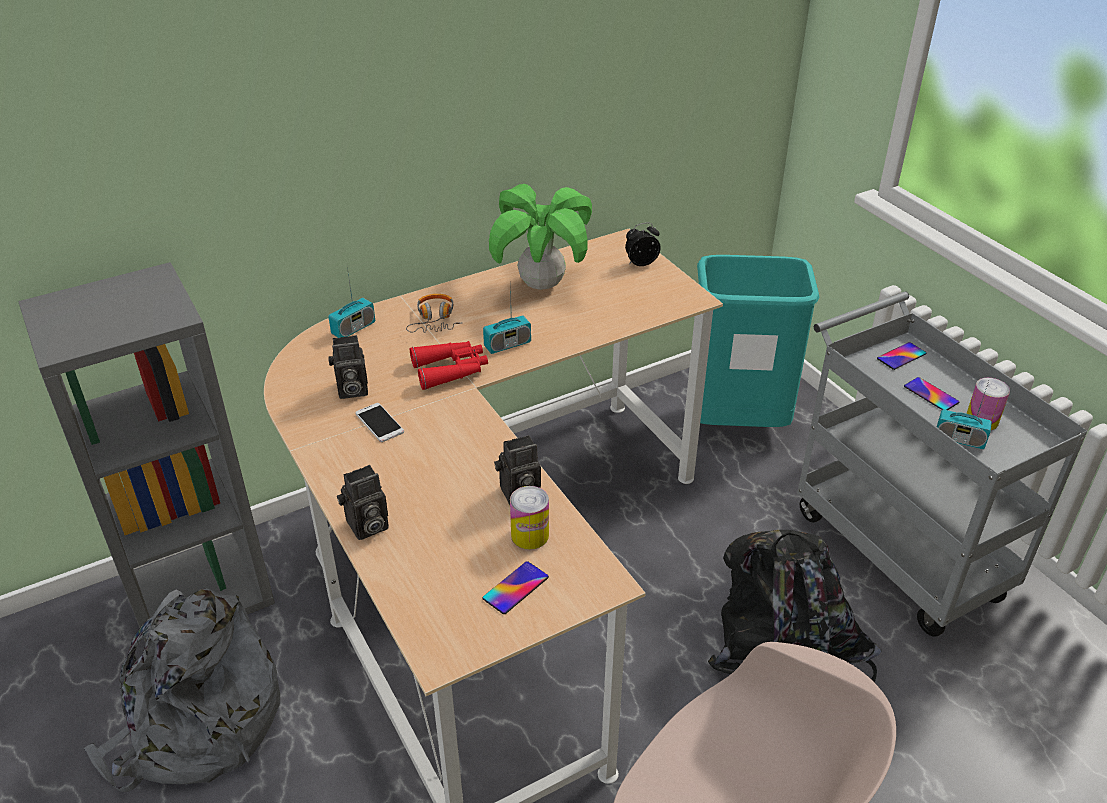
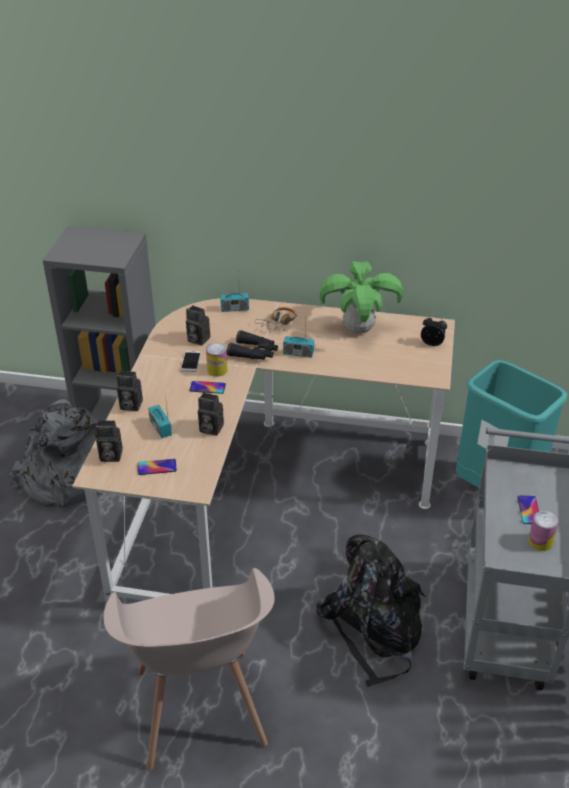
camera: 40 degrees right, 0 degrees up
(428, 614) = (109, 456): none -> camera
(451, 370) = (254, 352): red binoculars -> black binoculars
(530, 535) = (191, 449): can -> can (217, 370)
(901, 356) = (543, 479): phone -> phone (207, 387)
(959, 439) = (508, 543): radio -> radio (160, 428)

